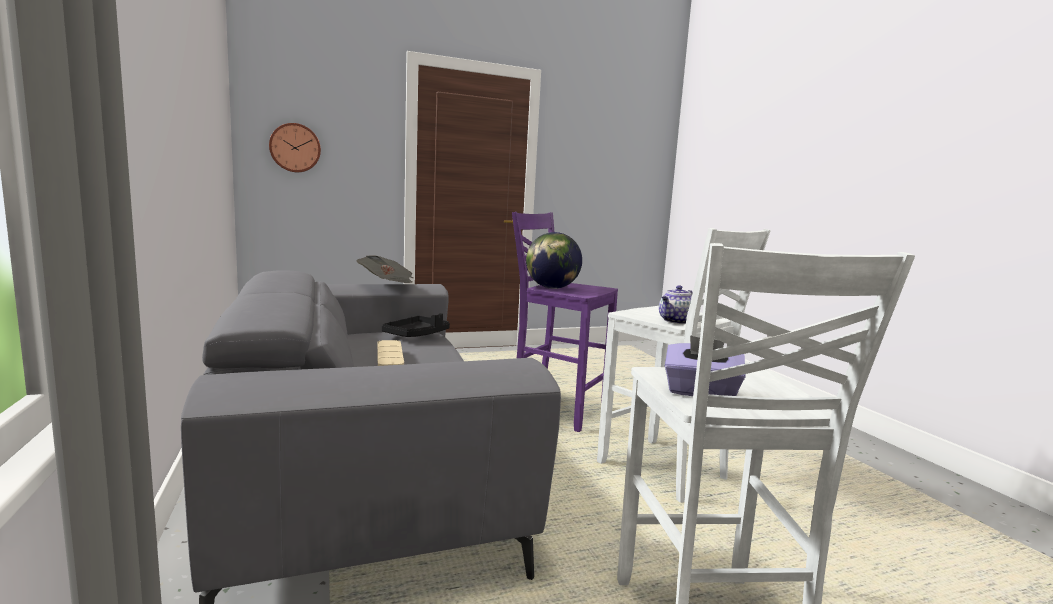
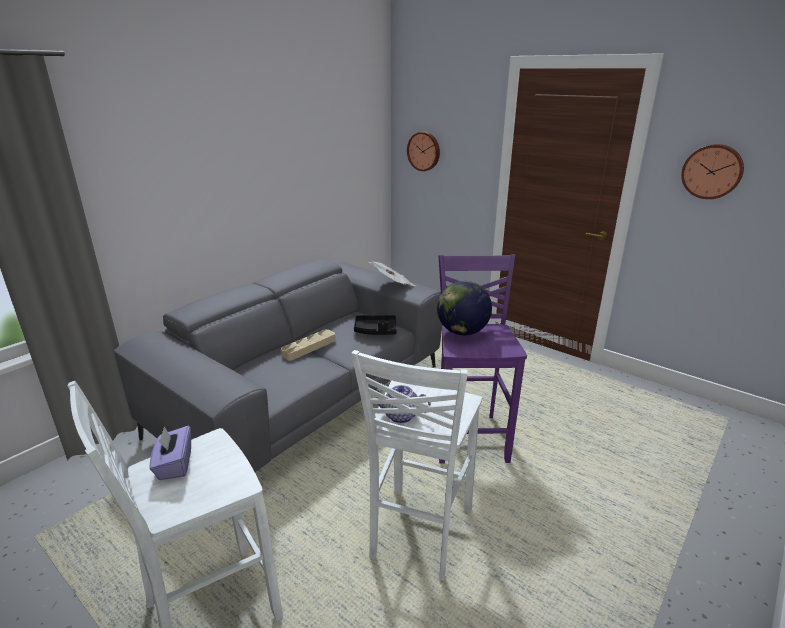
camera: 60 degrees right, 15 degrees up
(584, 161) = (712, 171): none -> wall clock

